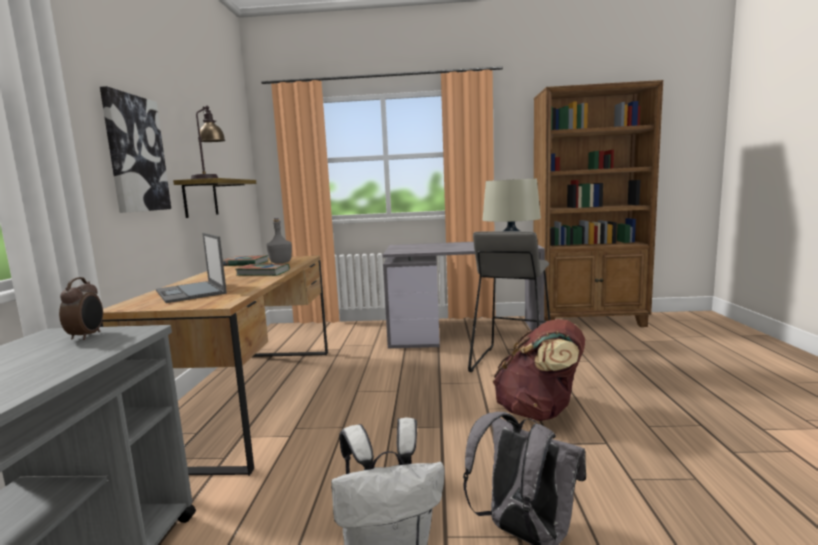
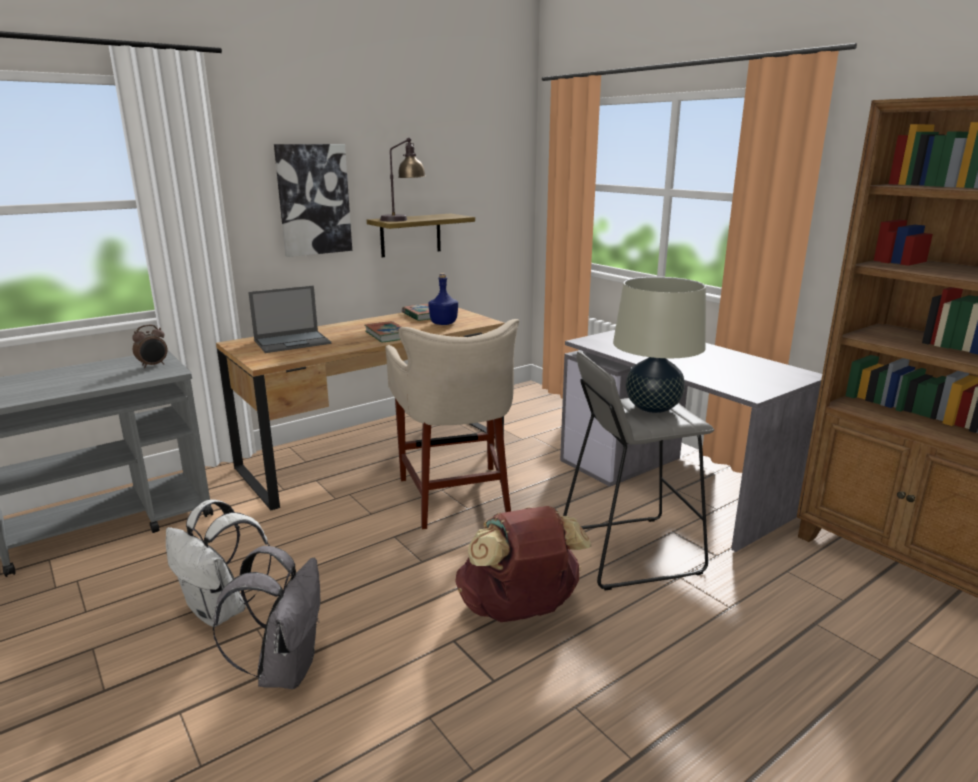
camera: 50 degrees right, 10 degrees up
(191, 292) = (293, 342): laptop -> laptop turned 135 degrees counterclockwise
(280, 262) = (444, 323): grey bottle -> blue bottle
(373, 389) = (456, 495): none -> beige stool

